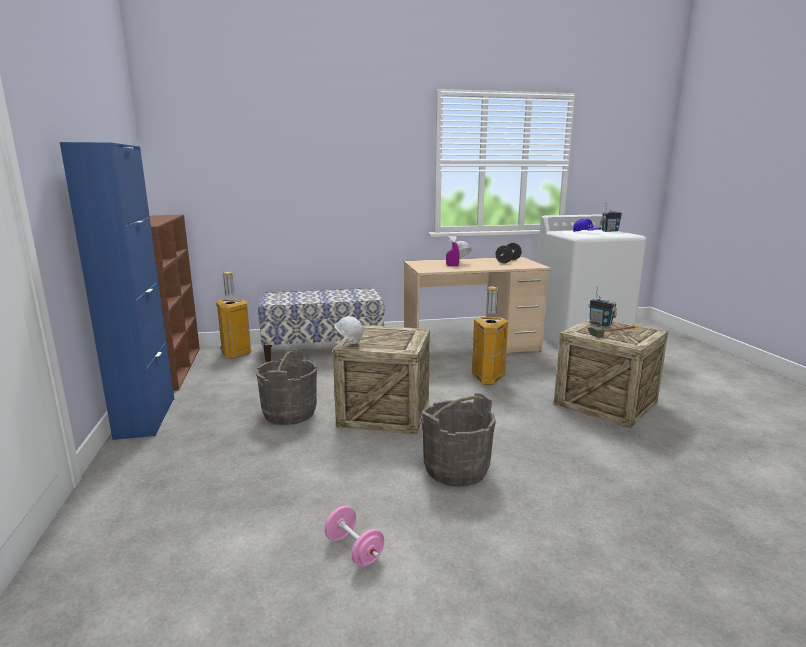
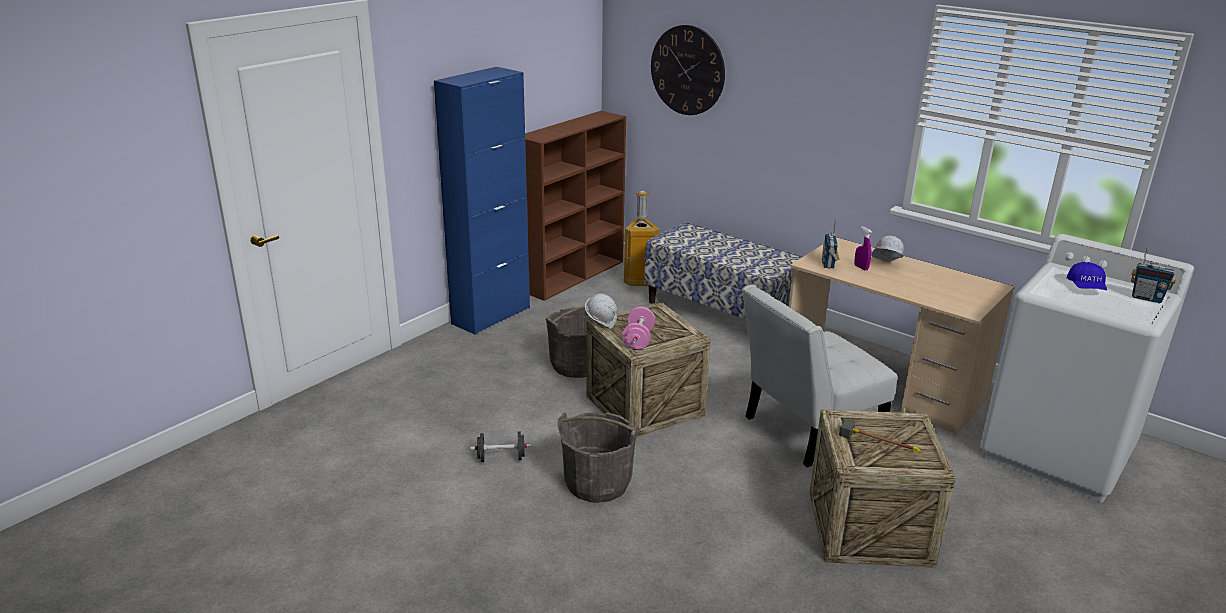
camera: 50 degrees right, 10 degrees up
(242, 164) = (687, 70): none -> wall clock
(354, 550) = (445, 483): pink dumbbell -> pink dumbbell (638, 340)
(487, 379) = (807, 430): trash can -> white chair
(508, 261) = (958, 287): black dumbbell -> black dumbbell (501, 458)
(600, 324) = (900, 425): radio -> radio (828, 264)

